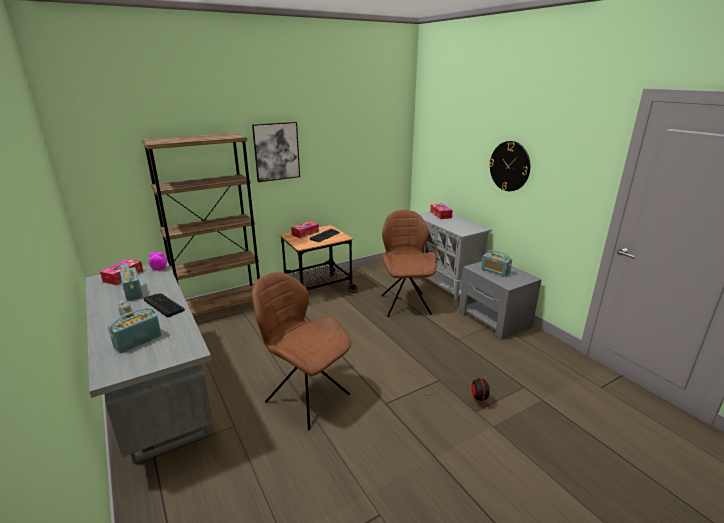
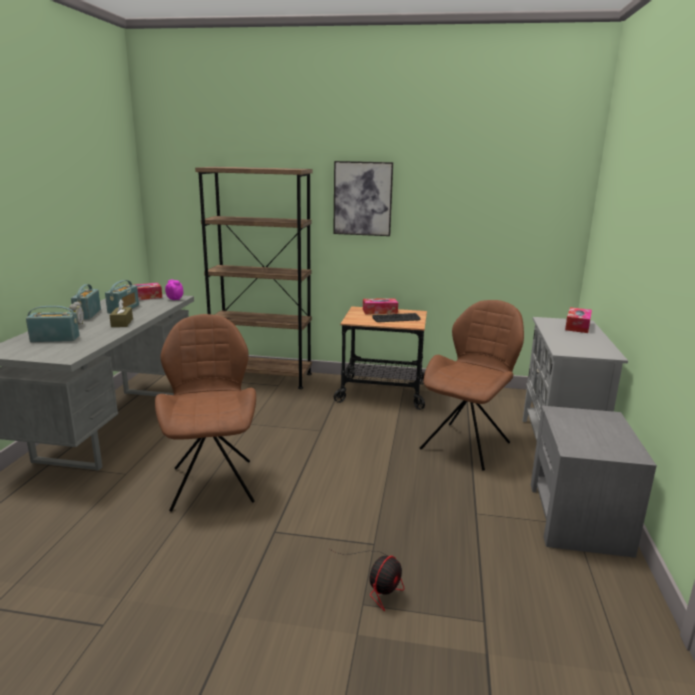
camera: 40 degrees right, 5 degrees down
(164, 305) = (122, 323): keyboard -> brown tissue box
(495, 271) = (585, 427): radio -> radio (87, 314)
(509, 166) = (662, 245): wall clock -> none

